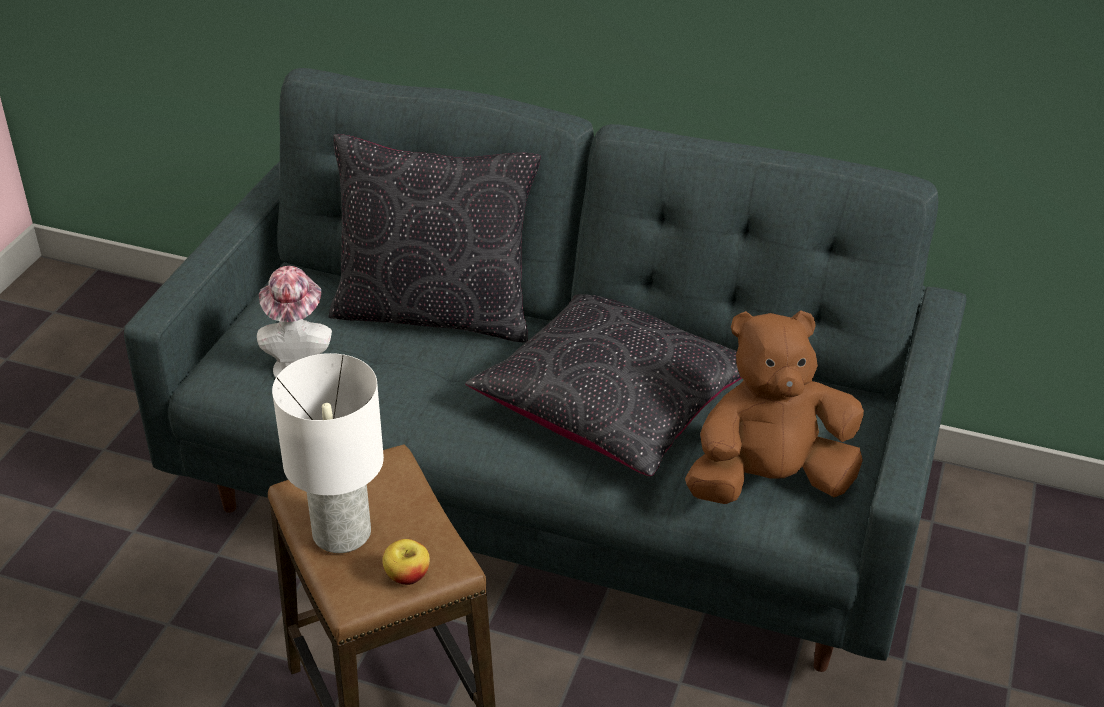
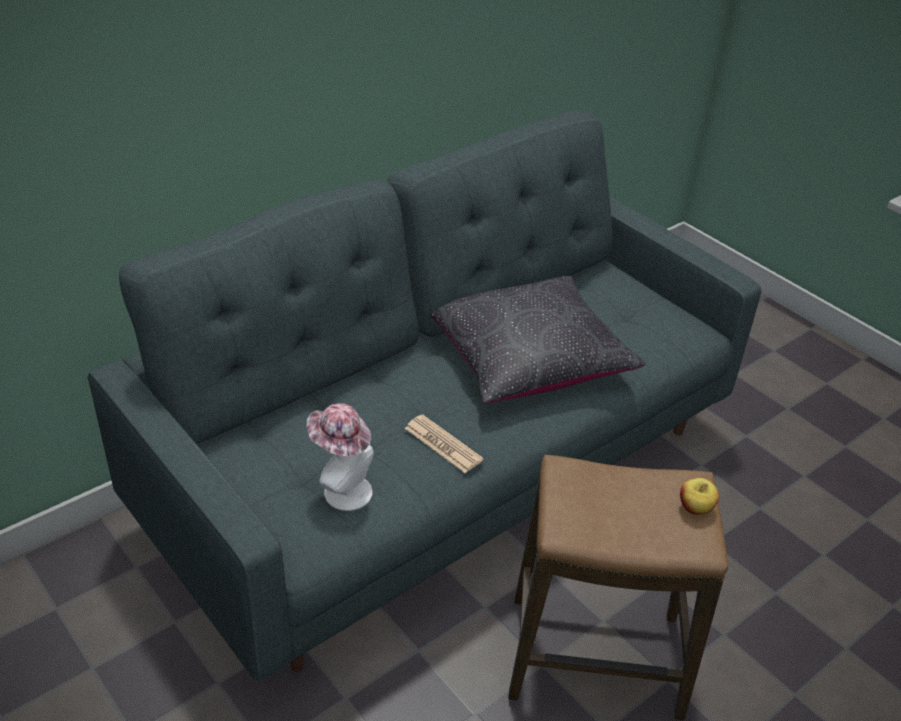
camera: 60 degrees left, 0 degrees up
(340, 533) = (625, 526): white table lamp -> none
(414, 398) = (443, 444): none -> newspaper
(435, 312) = (346, 393): black pillow -> none
(768, 481) = (650, 333): brown plush toy -> none

